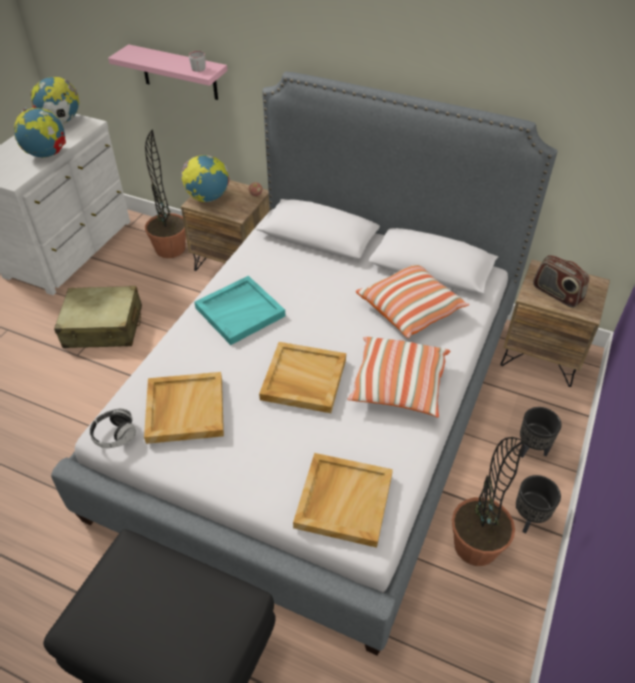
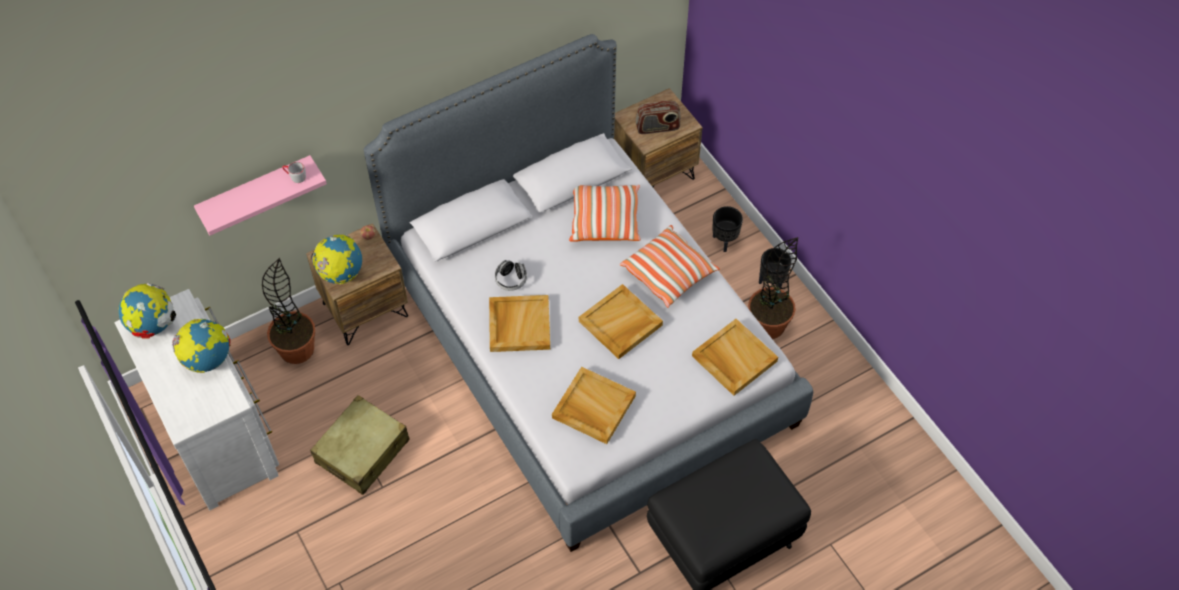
camera: 55 degrees left, 10 degrees up
(114, 435) = (583, 460): headphones -> headphones (511, 280)
(240, 311) = (519, 324): turquoise tray -> beige tray

